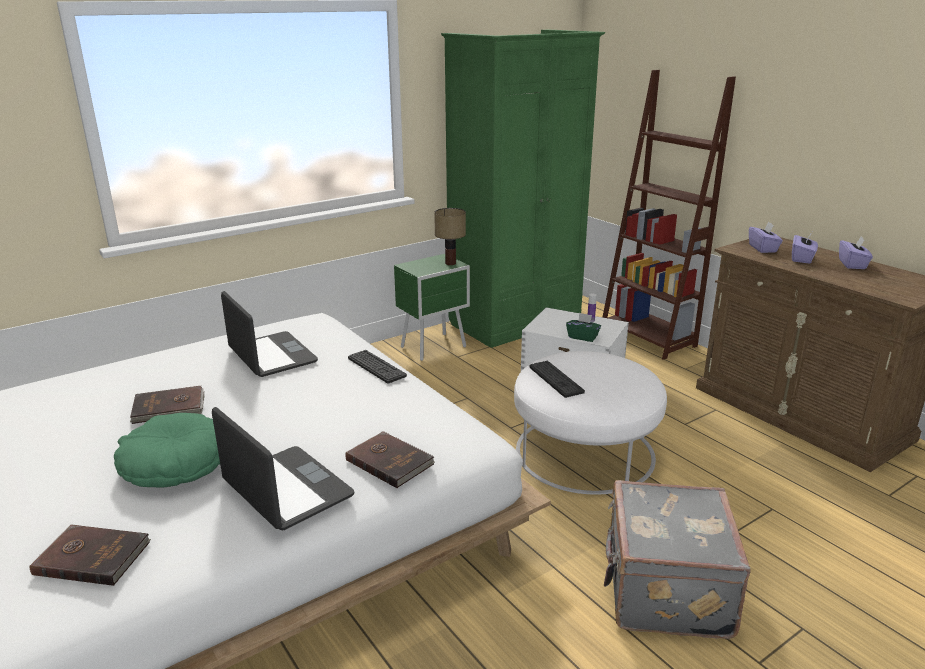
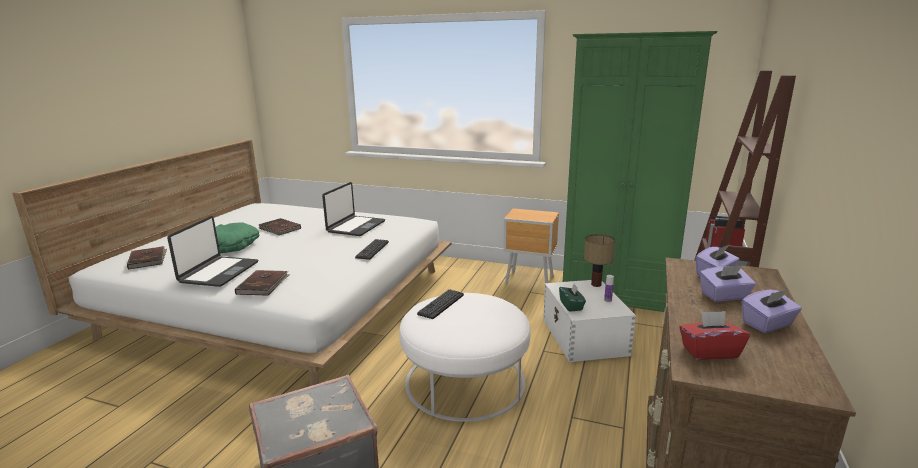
camera: 55 degrees right, 5 degrees down
(435, 347) = (530, 281): green nightstand -> brown nightstand
(450, 263) = (544, 218): table lamp -> table lamp (596, 284)
(883, 289) = (709, 352): none -> red tissue box

